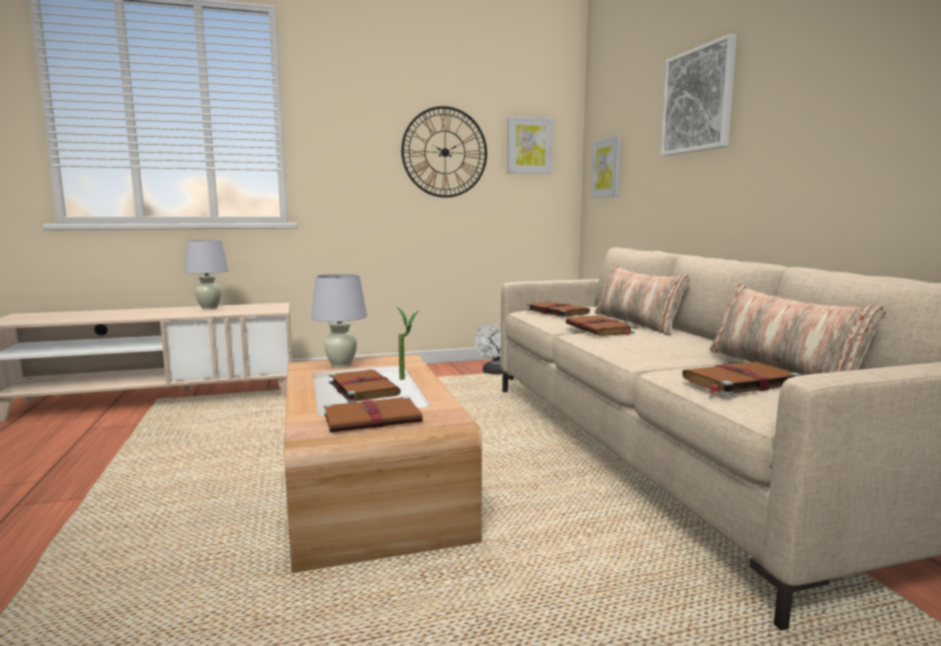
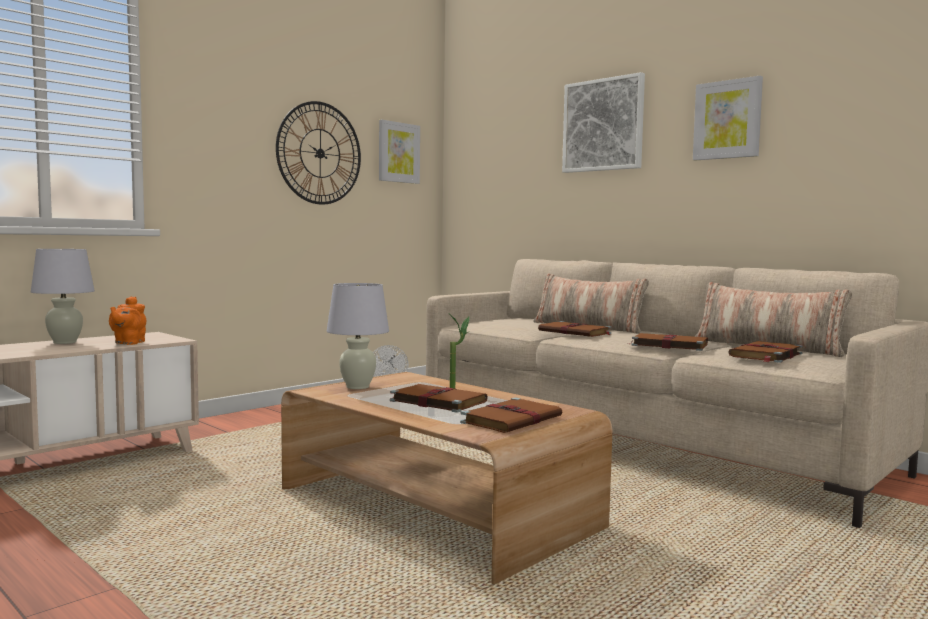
camera: 30 degrees left, 5 degrees down
(241, 311) = (128, 343): none -> orange teapot
(556, 312) = (499, 323): brown book -> brown book (668, 345)
(607, 168) = (483, 181): picture -> picture (727, 119)

